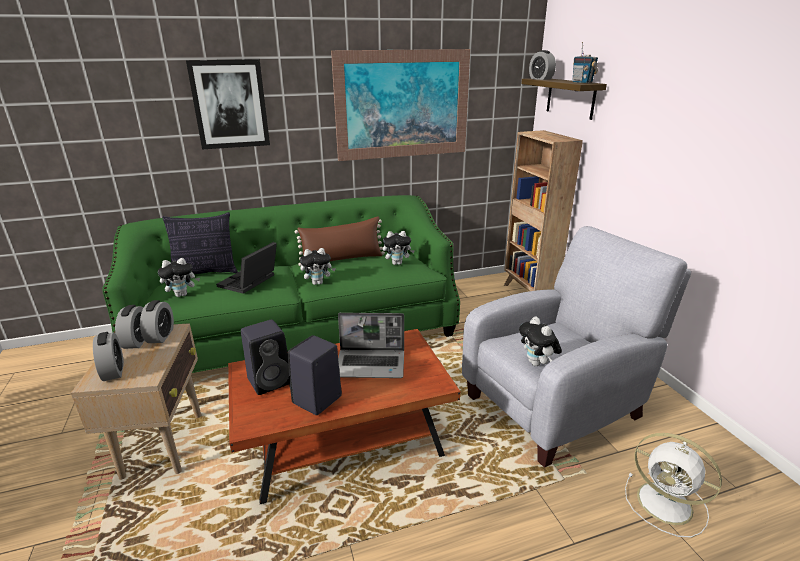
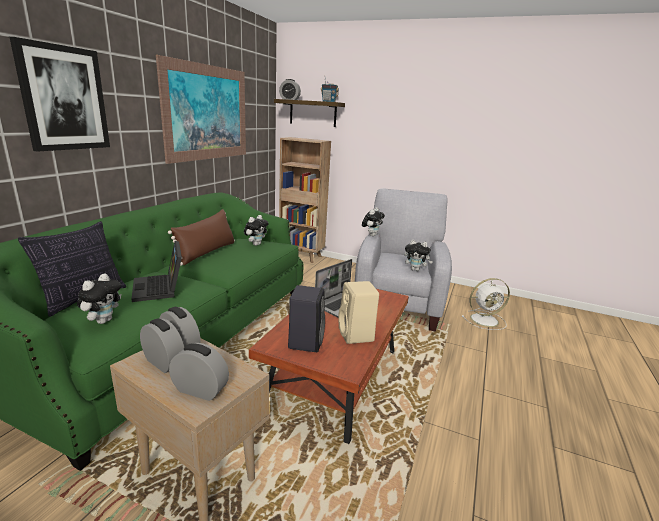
camera: 50 degrees left, 5 degrees down
(316, 400) = (356, 335): black speaker -> beige speaker
(318, 283) = (222, 271): plush toy -> plush toy (371, 235)

